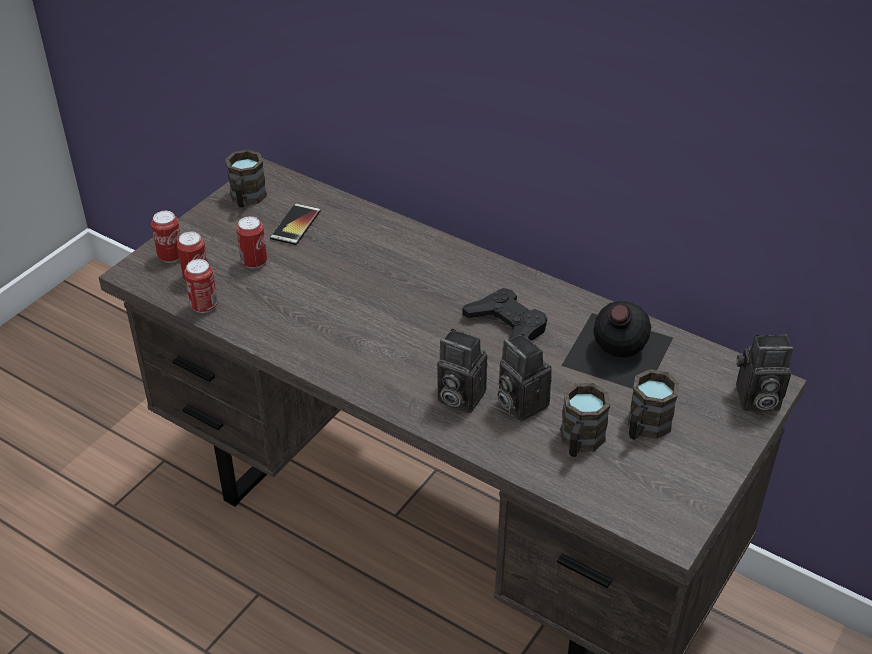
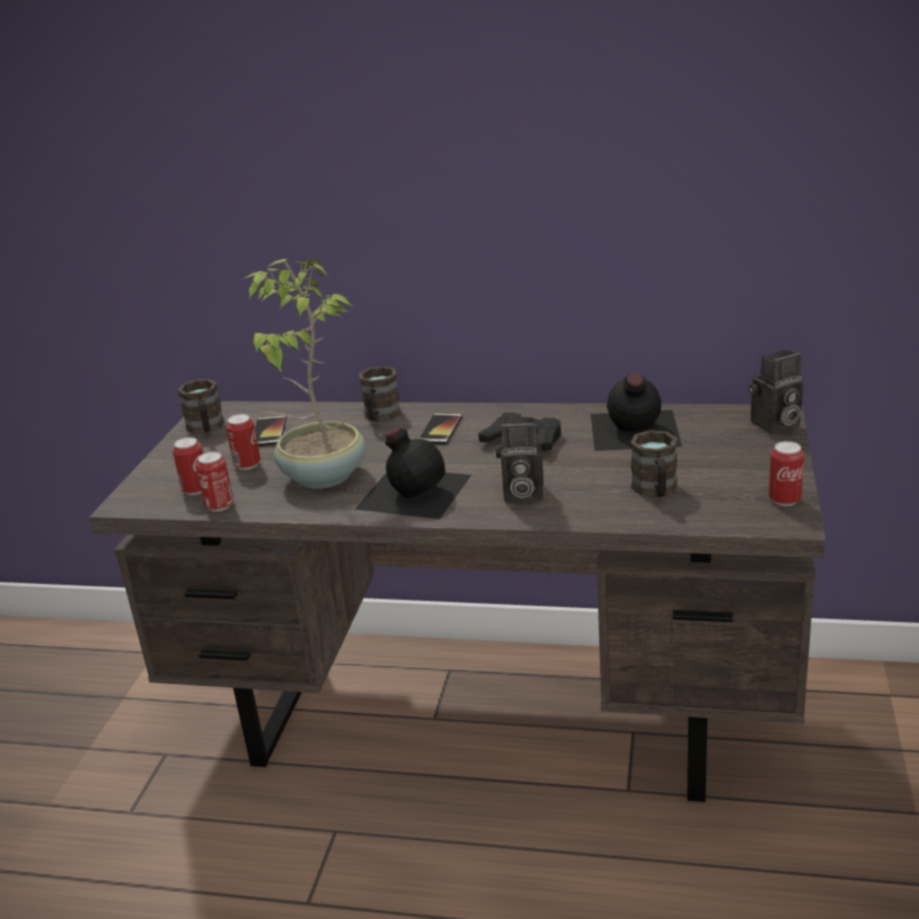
camera: 20 degrees left, 15 degrees down
(171, 256) = (157, 483): can -> can (784, 500)
(305, 302) = (321, 476): none -> potted plant
(370, 353) = (413, 490): none -> black bottle
(442, 280) = (440, 430): none -> phone
(519, 403) = (579, 483): camera -> none
(645, 428) = (702, 466): brown mug -> brown mug (380, 417)

